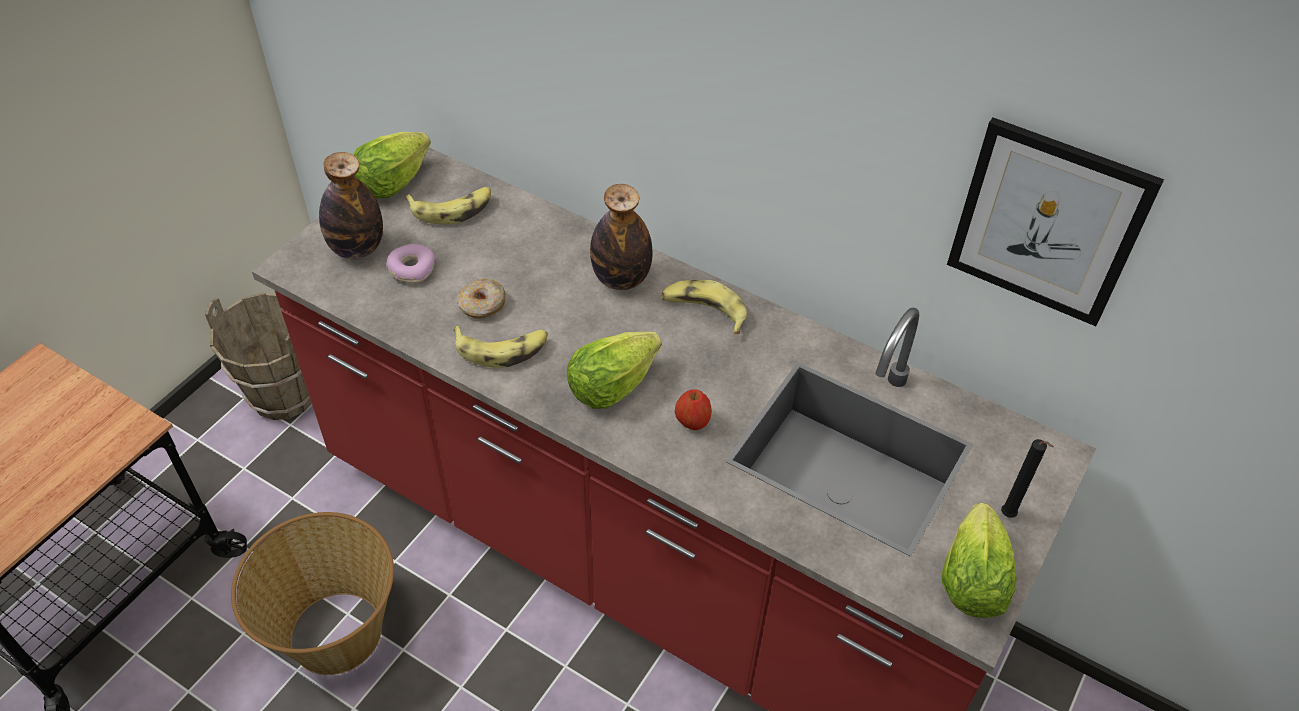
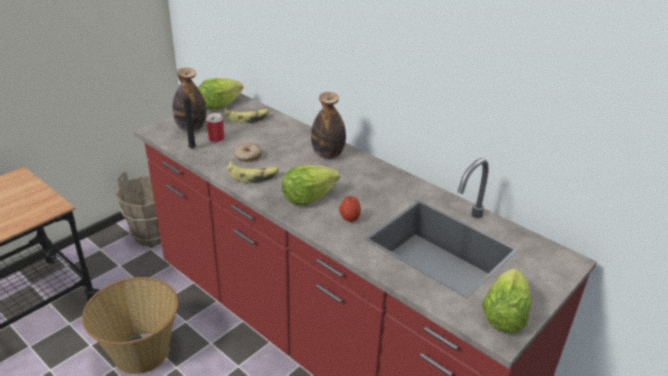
camera: 10 degrees right, 15 degrees down
(411, 269) = (216, 139): donut -> can
(704, 311) = (370, 172): banana -> none
(1009, 517) = (534, 287): black candle -> black candle (192, 149)
(1047, 222) = (563, 102): picture -> none

